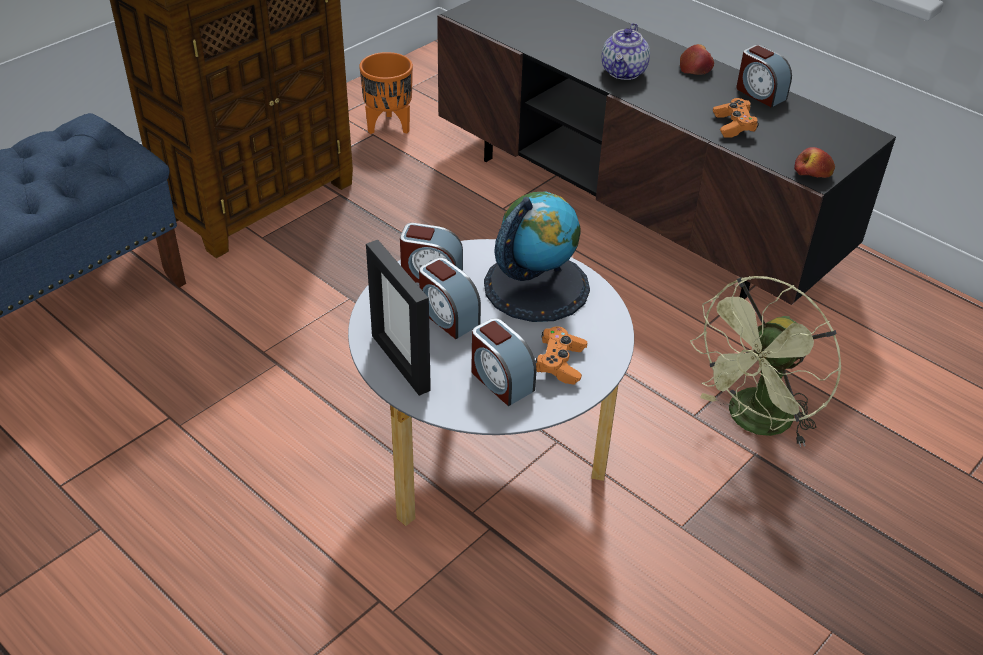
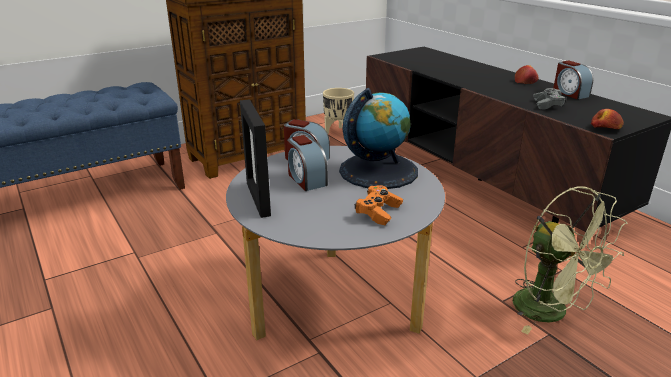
camera: 15 degrees right, 15 degrees down
(388, 126) = (338, 132): orange planter -> beige planter
(500, 380) = (327, 216): alarm clock -> none
(624, 72) = (476, 80): teapot -> none
(733, 126) = (547, 105): orange game controller -> grey game controller
(754, 423) = (551, 312): green fan -> green fan turned 90 degrees counterclockwise

